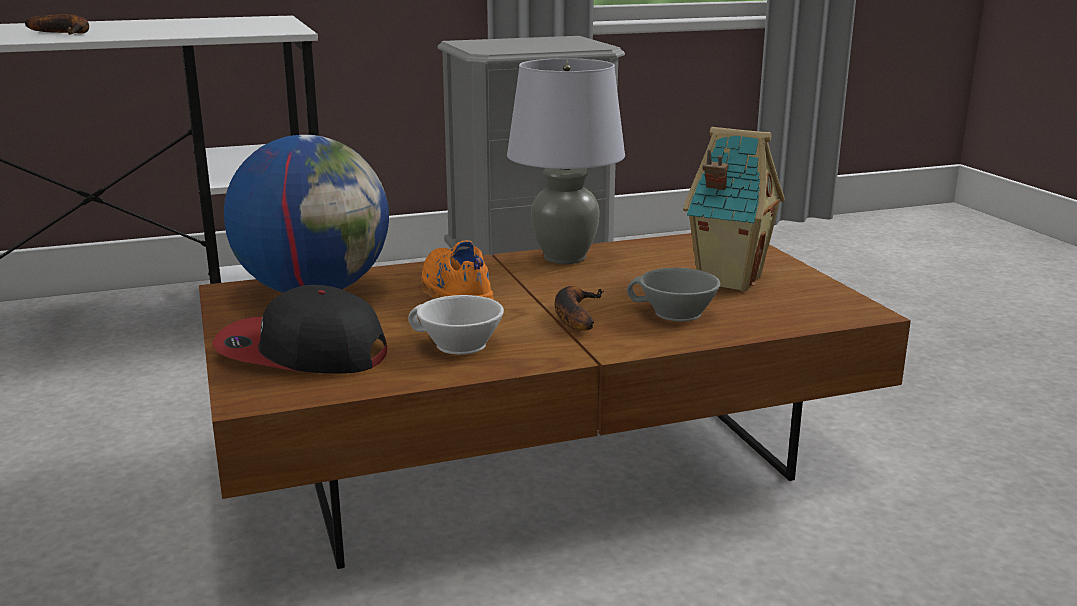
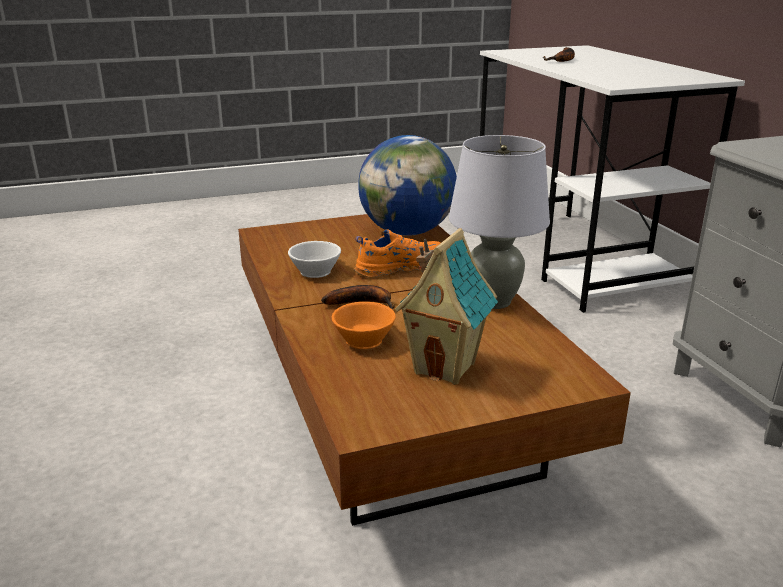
camera: 90 degrees right, 5 degrees up
(301, 352) = (312, 237): cap -> none
(674, 313) = (362, 338): grey cup -> orange cup

